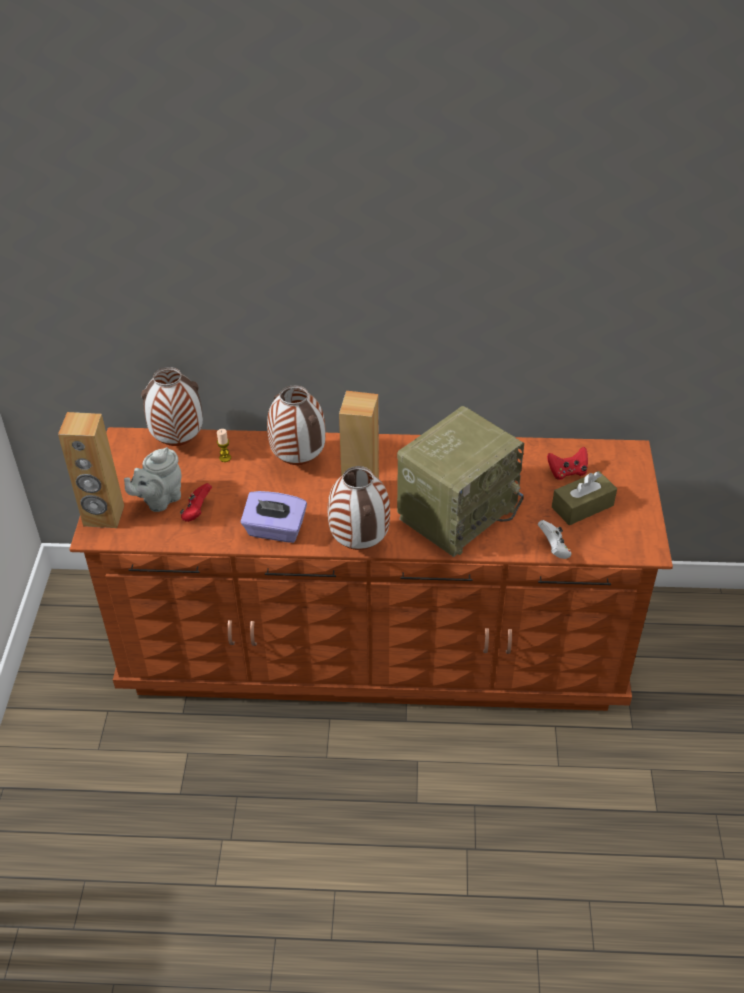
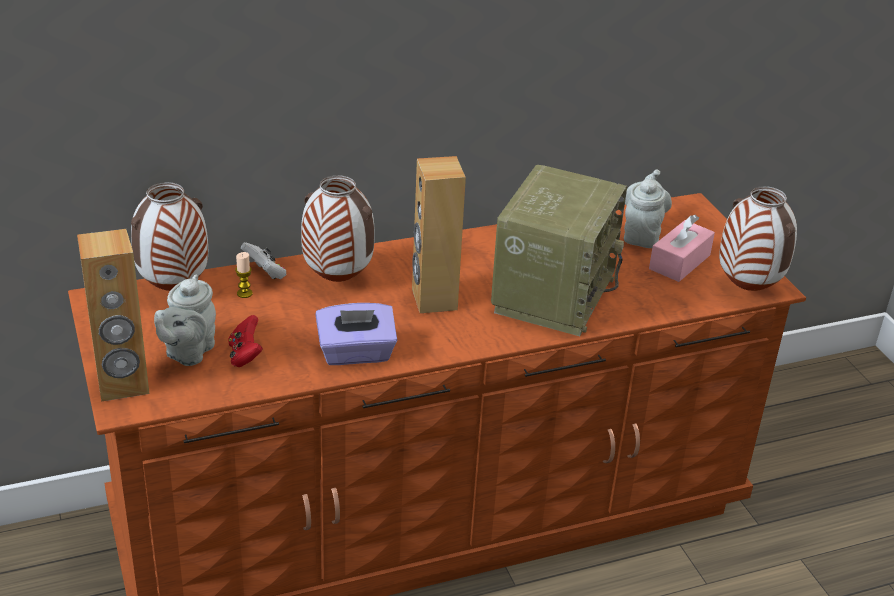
camera: 25 degrees left, 10 degrees down
(360, 544) = (467, 346): vase -> vase (749, 289)
(554, 549) = (679, 306): white game controller -> white game controller (265, 273)
(567, 472) = (642, 235): red game controller -> grey teapot
(582, 506) = (679, 262): brown tissue box -> pink tissue box

